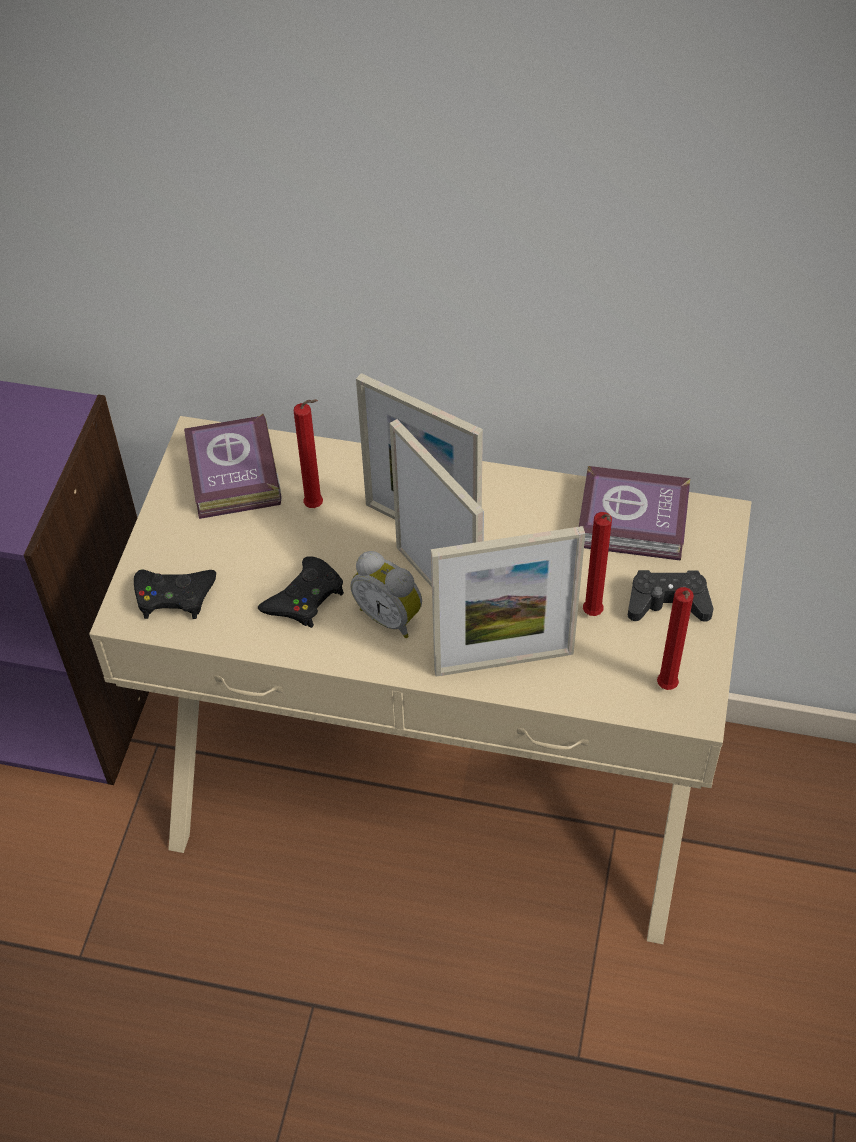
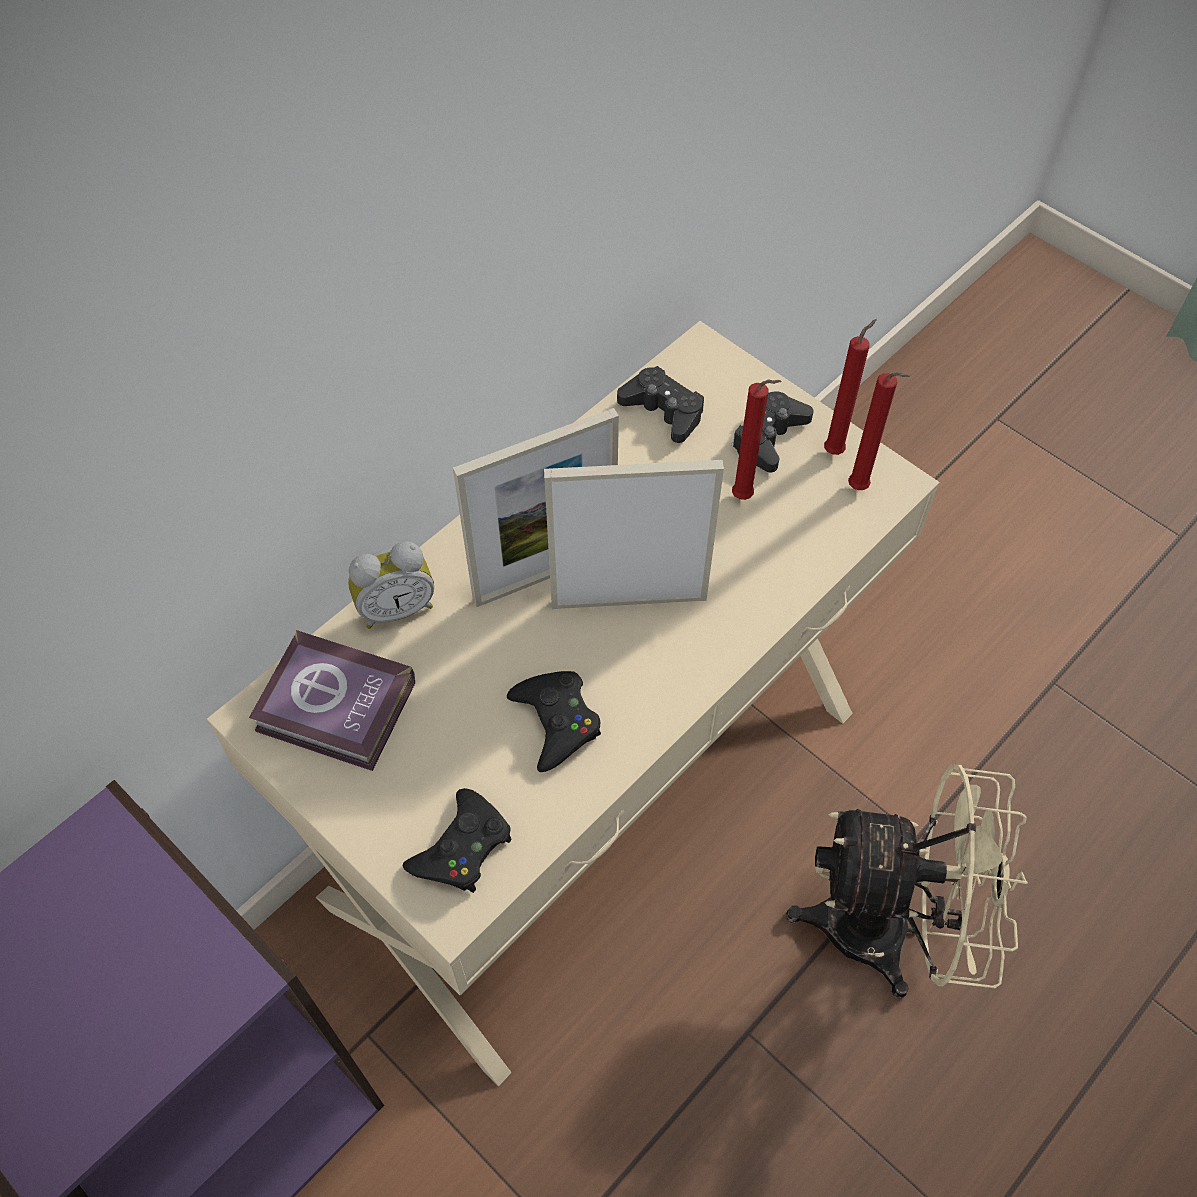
camera: 60 degrees left, 5 degrees up
(317, 506) = (444, 651): red candle -> red candle (836, 450)
(390, 616) = (633, 657): alarm clock -> alarm clock (396, 607)
(475, 1075) = (890, 928): none -> beige fan
(504, 661) = (751, 593): picture frame -> none
(635, 523) = (663, 410): book -> black game controller

